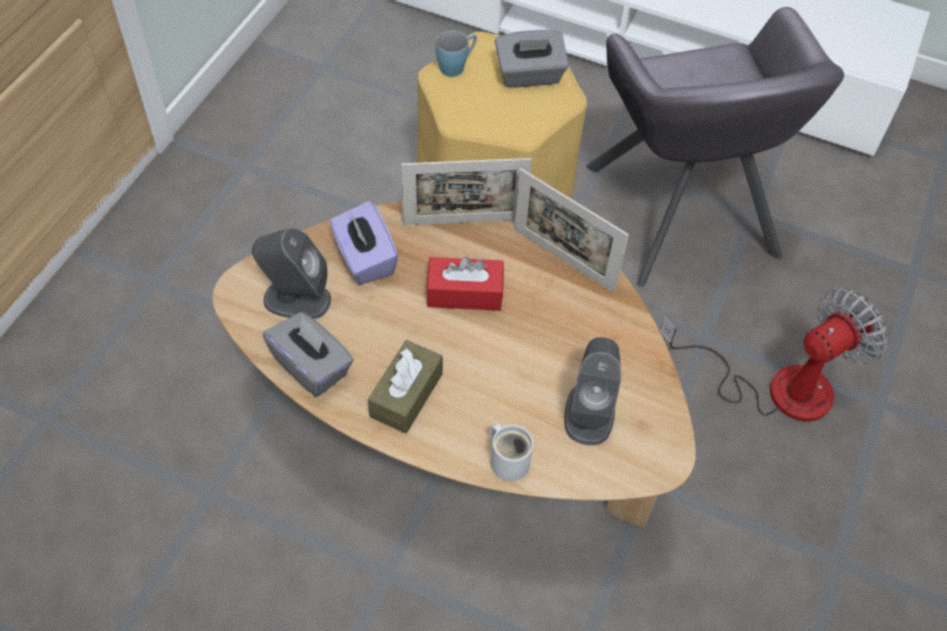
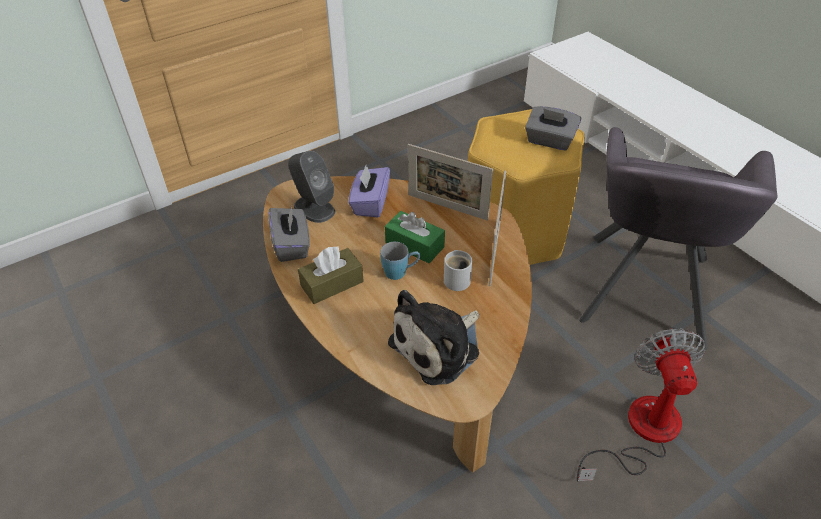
camera: 35 degrees right, 10 degrees down
(456, 66) = (506, 121): blue mug -> blue mug (400, 272)
(464, 293) = (414, 245): red tissue box -> green tissue box
(508, 459) = (363, 348): white mug -> white mug (457, 279)
(563, 260) = (494, 252): picture frame -> picture frame turned 150 degrees counterclockwise
(589, 412) = (439, 346): grey speaker -> plush toy
(776, 387) = (641, 431): fan -> fan turned 90 degrees counterclockwise

